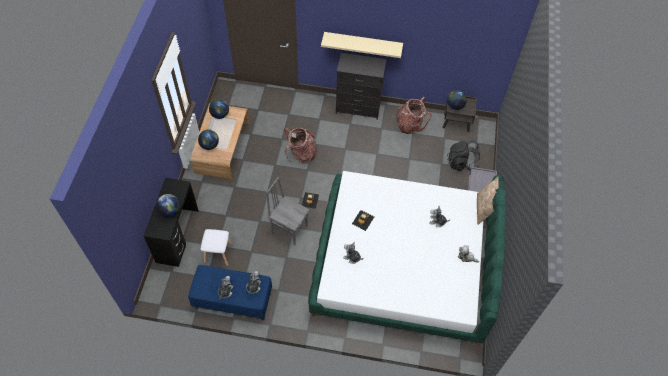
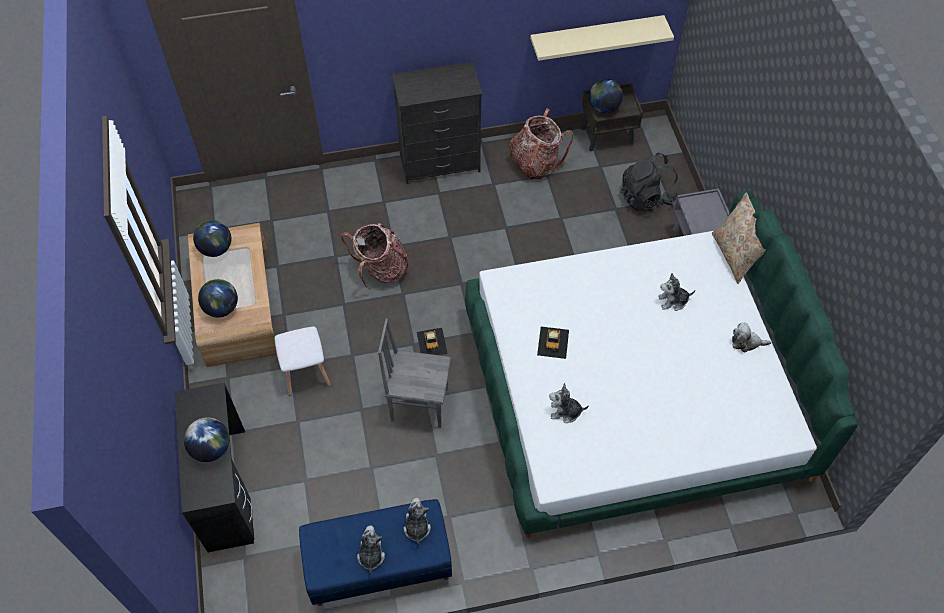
camera: 20 degrees left, 0 degrees up
(218, 254) = (316, 494): white stool -> white stool (306, 373)
(363, 43) = (427, 44): beige shelf -> beige shelf (596, 35)

